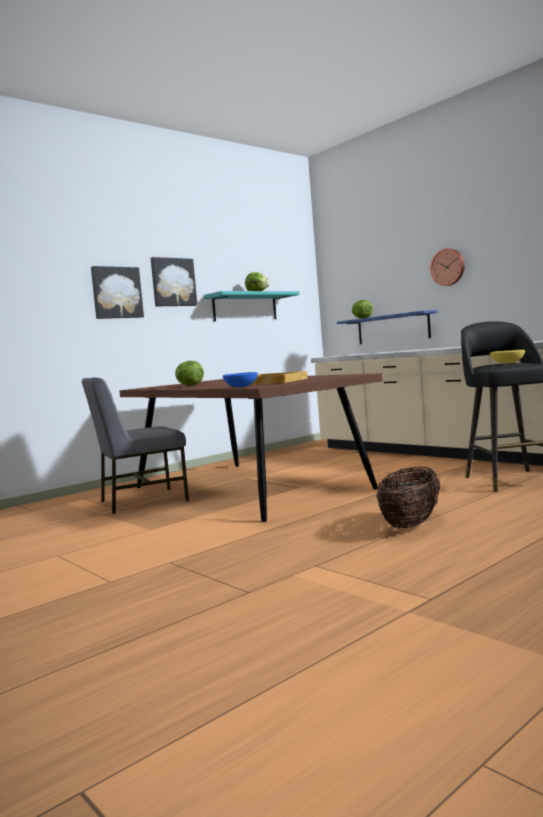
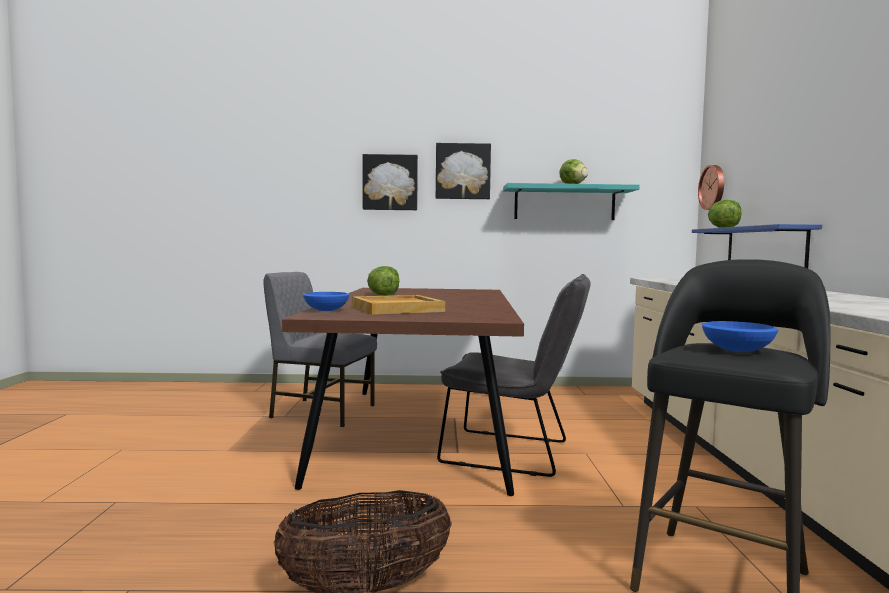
camera: 40 degrees right, 0 degrees up
(330, 479) = (515, 454): none -> grey chair
(448, 267) = (845, 150): wall clock -> wall clock (713, 187)
(508, 363) = (738, 350): yellow bowl -> blue bowl

